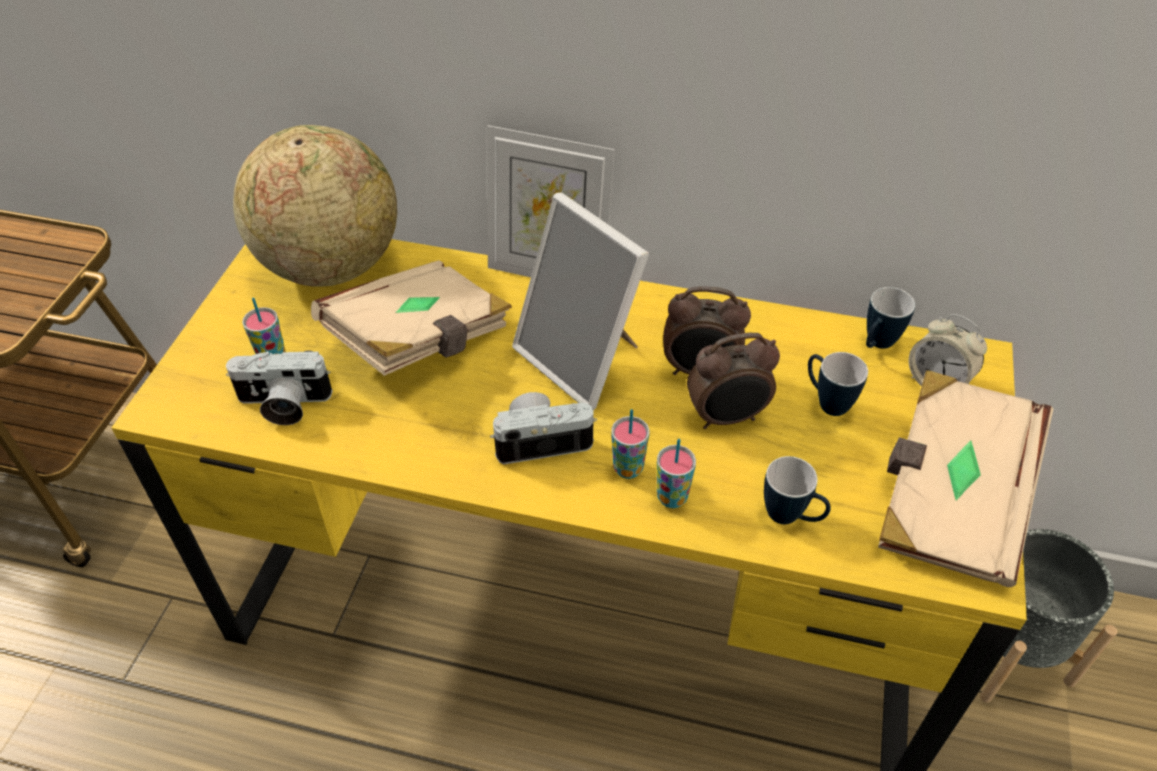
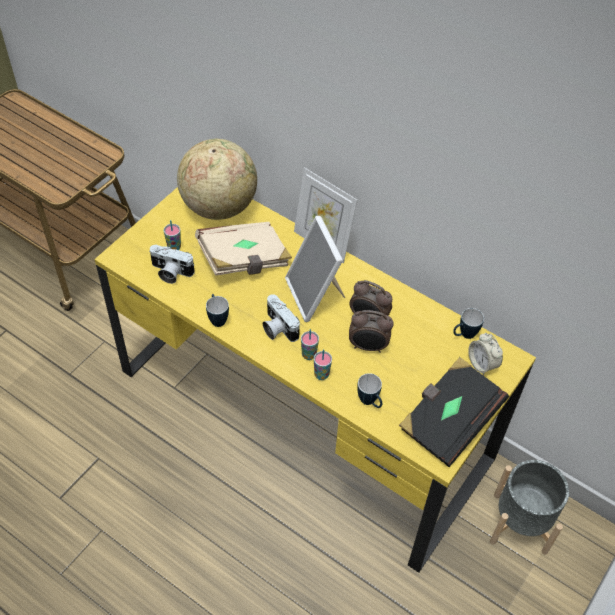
camera: 20 degrees right, 5 degrees up
(542, 439) = (277, 328): camera -> camera turned 135 degrees counterclockwise
(826, 402) = (420, 355): mug -> mug (217, 318)
(949, 500) = (449, 421): beige book -> black book

